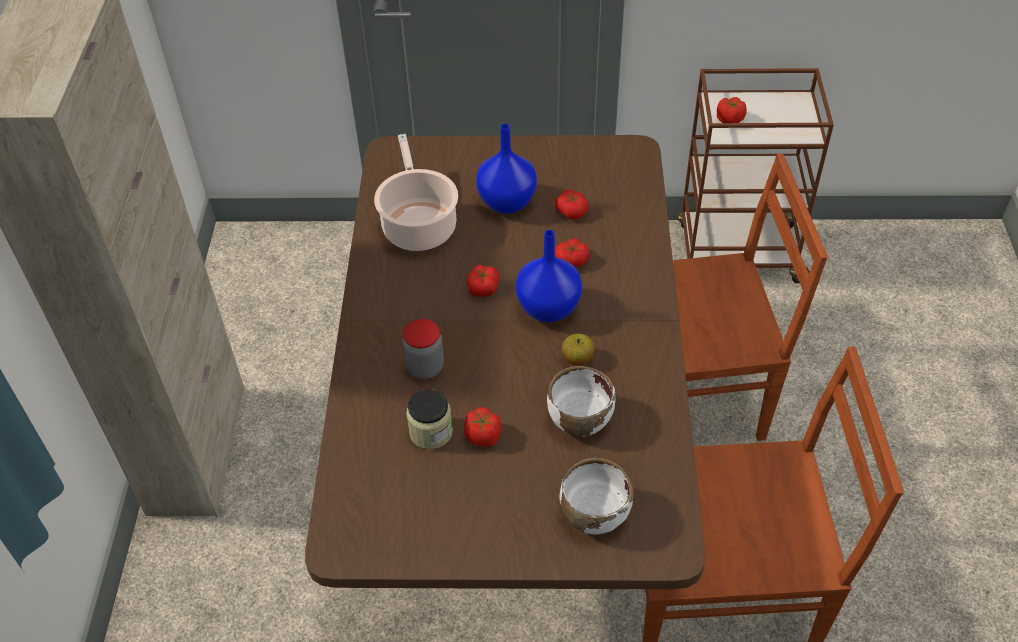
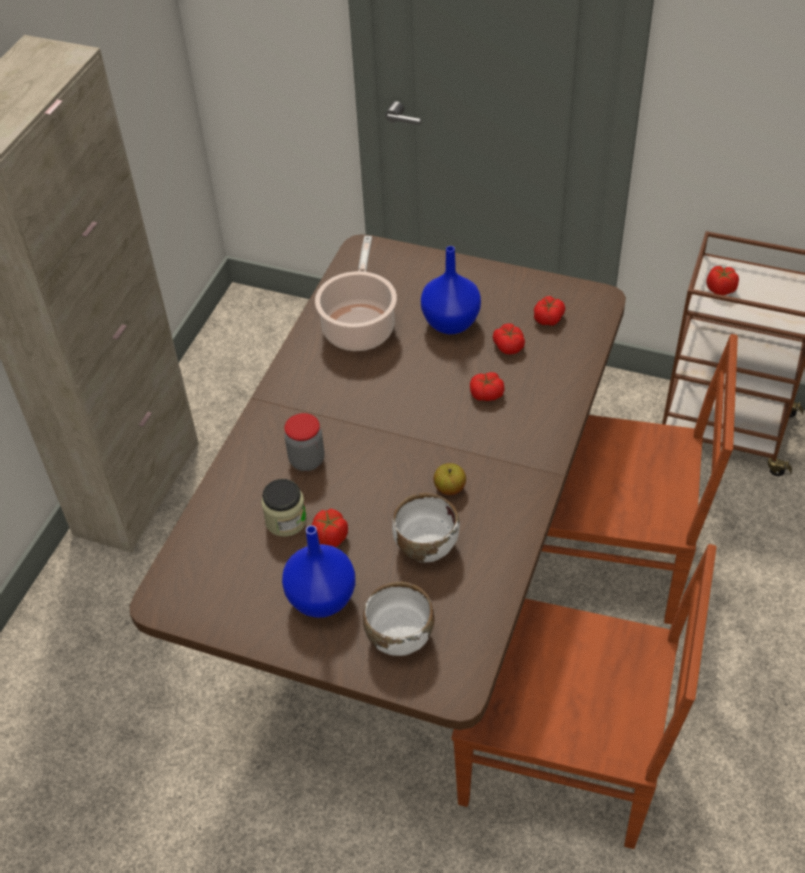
camera: 20 degrees right, 0 degrees up
(483, 287) = (392, 399): tomato -> tomato (548, 318)
(548, 309) = (443, 435): blue vase -> blue vase (321, 600)

